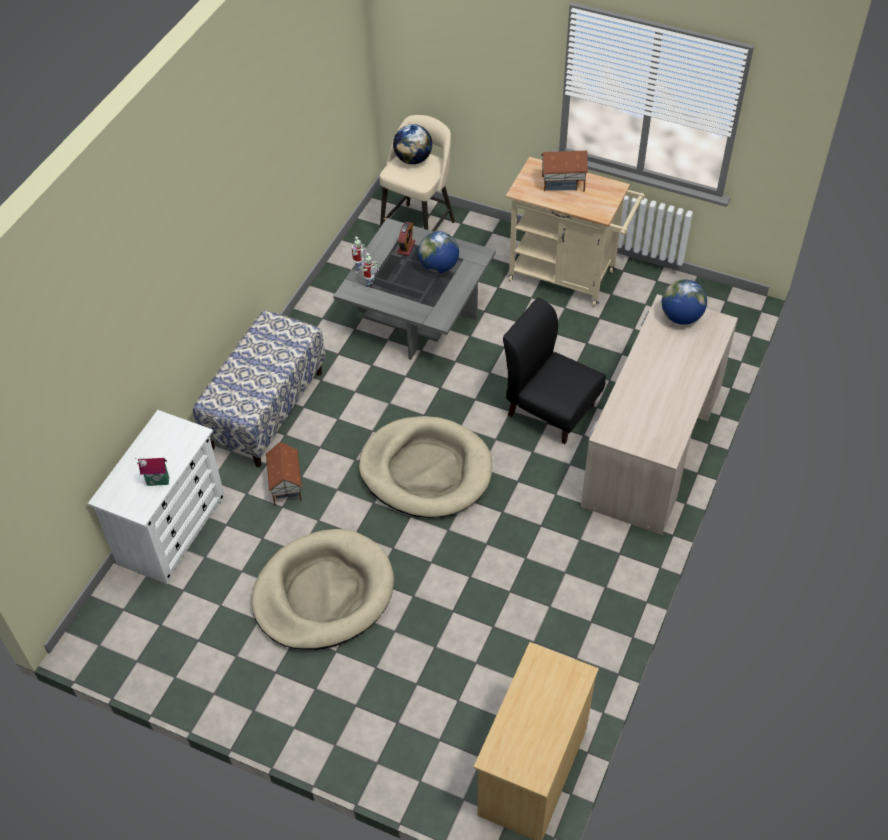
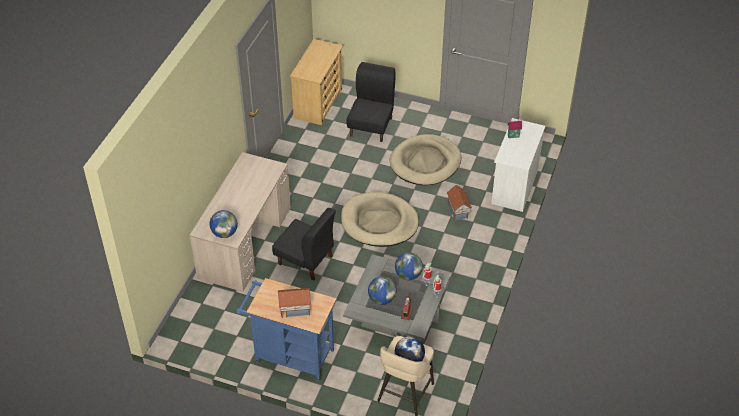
camera: 175 degrees right, 5 degrees down
(266, 409) = (482, 252): bench -> none
(395, 298) = (408, 275): none -> globe
(419, 694) = (371, 126): none -> black chair
(568, 277) = (290, 355): beige cart -> blue cart

